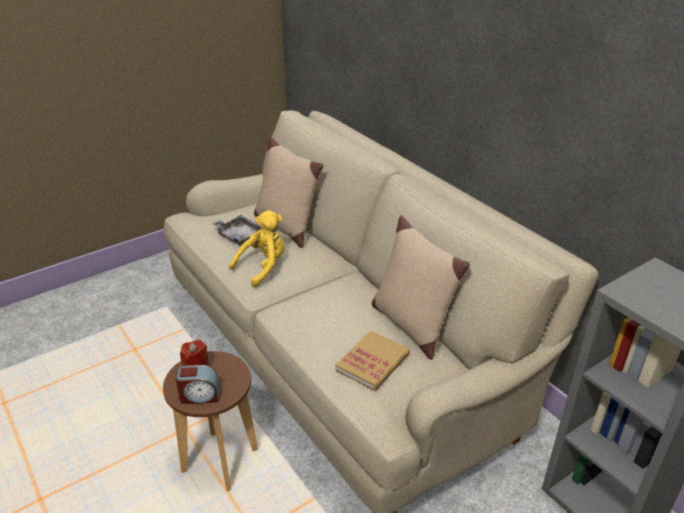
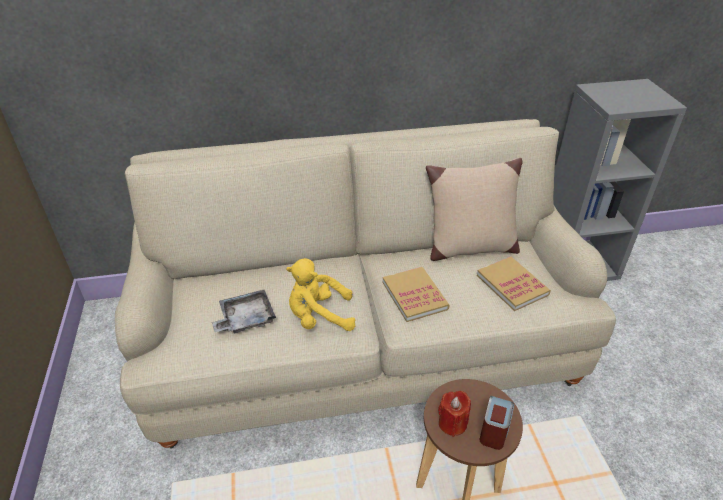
camera: 65 degrees left, 5 degrees up
(263, 267) = (319, 317): yellow plush toy -> yellow plush toy turned 75 degrees counterclockwise
(286, 226) = (256, 276): beige pillow -> none
(316, 306) = (414, 296): none -> book

